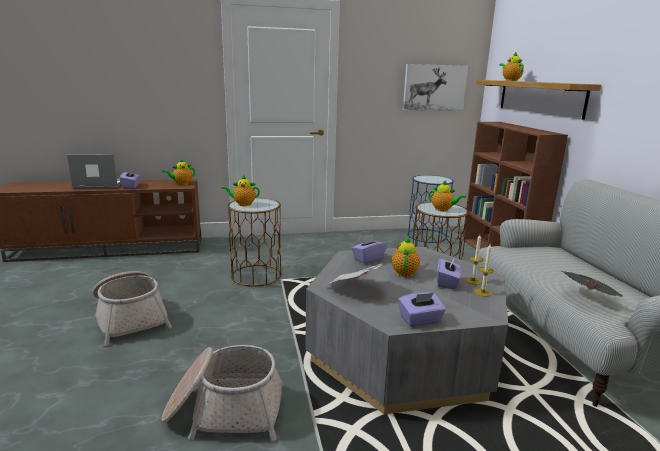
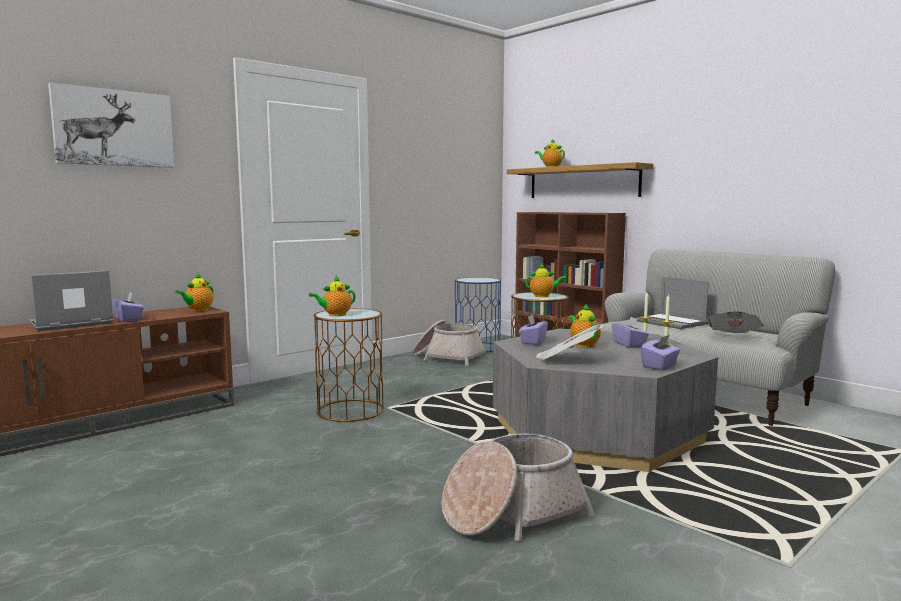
camera: 30 degrees left, 10 degrees down
(131, 318) = (260, 479): basket -> basket (447, 357)
(434, 87) = (460, 179): picture -> picture (114, 128)
(556, 262) = (672, 323): none -> laptop

